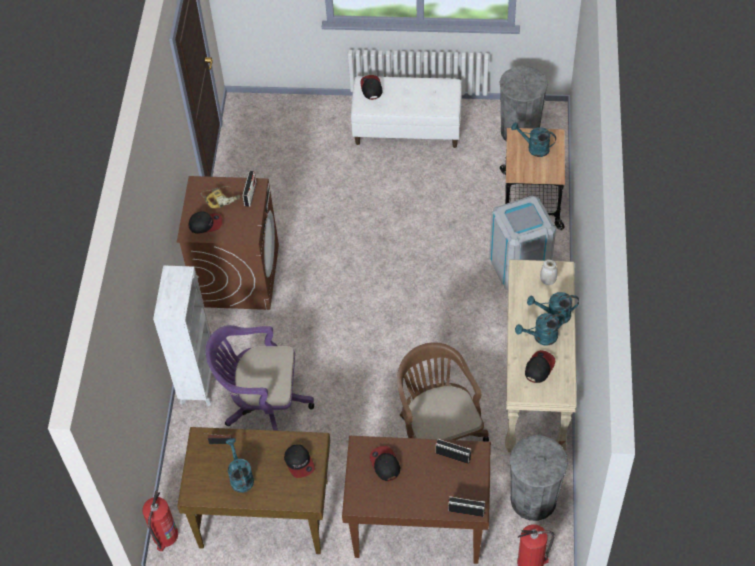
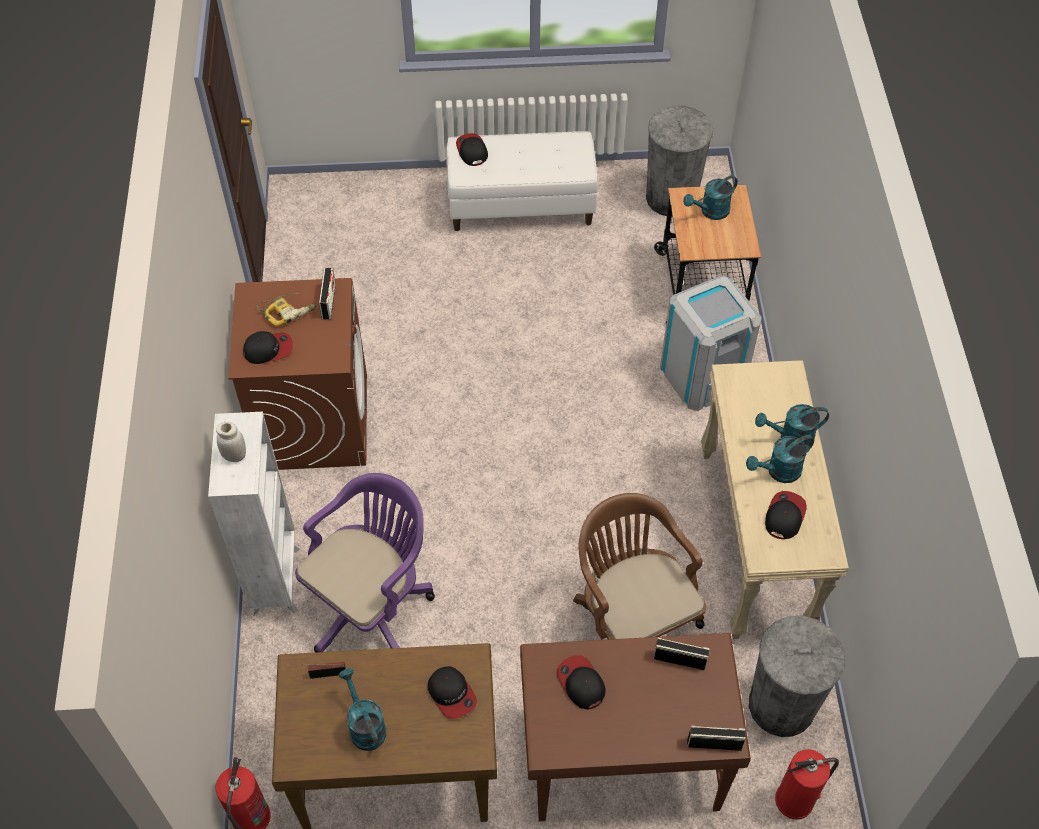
camera: 10 degrees left, 0 degrees up
(262, 404) = (372, 603): purple office chair -> purple office chair turned 135 degrees clockwise
(534, 148) = (710, 212): turquoise watering can -> turquoise watering can turned 45 degrees counterclockwise
(547, 281) = (772, 390): white jar -> white jar (234, 455)

